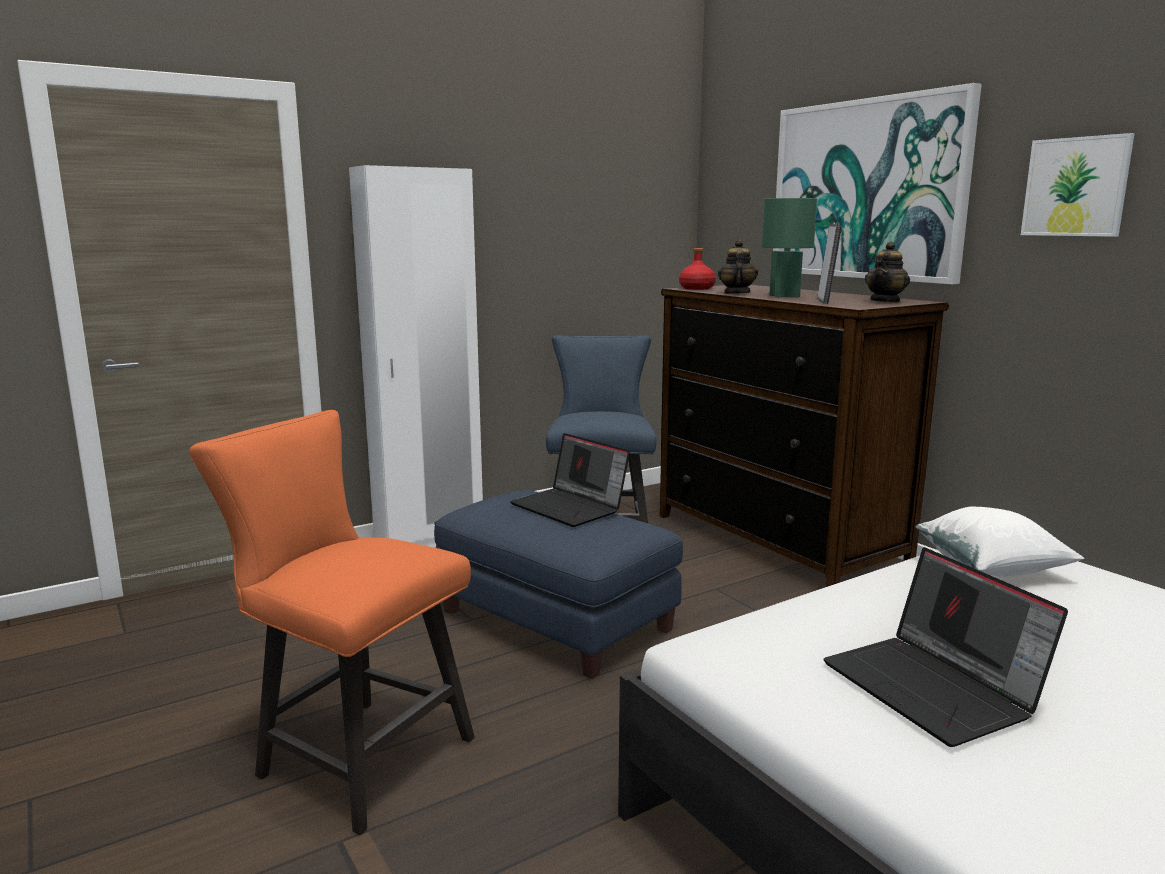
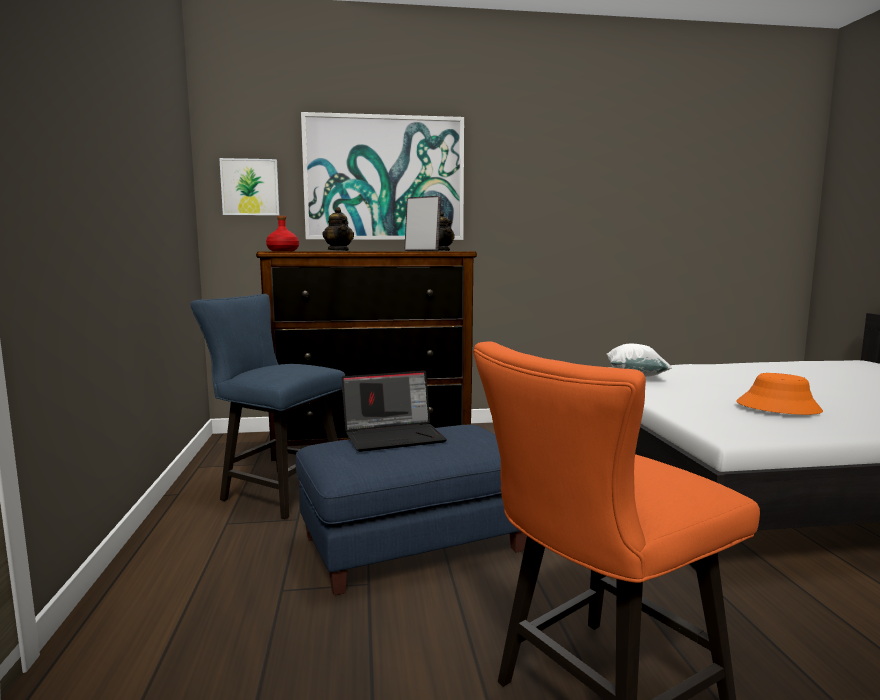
camera: 65 degrees left, 5 degrees down
(430, 541) = (137, 573): white wardrobe -> none
(736, 293) = (339, 251): teapot -> teapot turned 150 degrees counterclockwise
(783, 296) = (378, 251): green table lamp -> none
(935, 688) = (778, 407): laptop -> orange hat
(1075, 187) = (524, 183): picture -> picture (250, 187)

